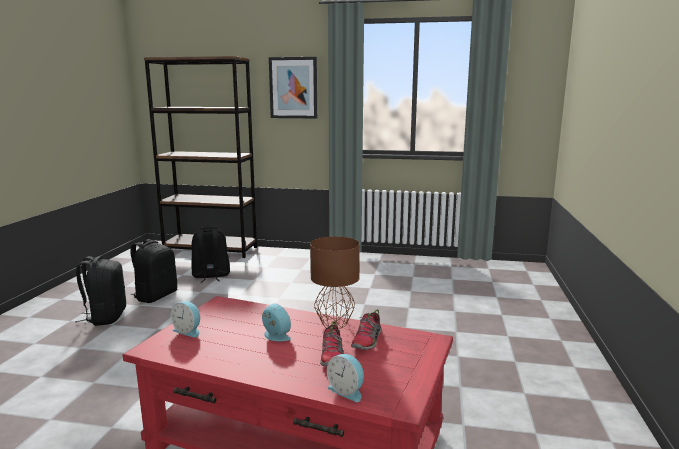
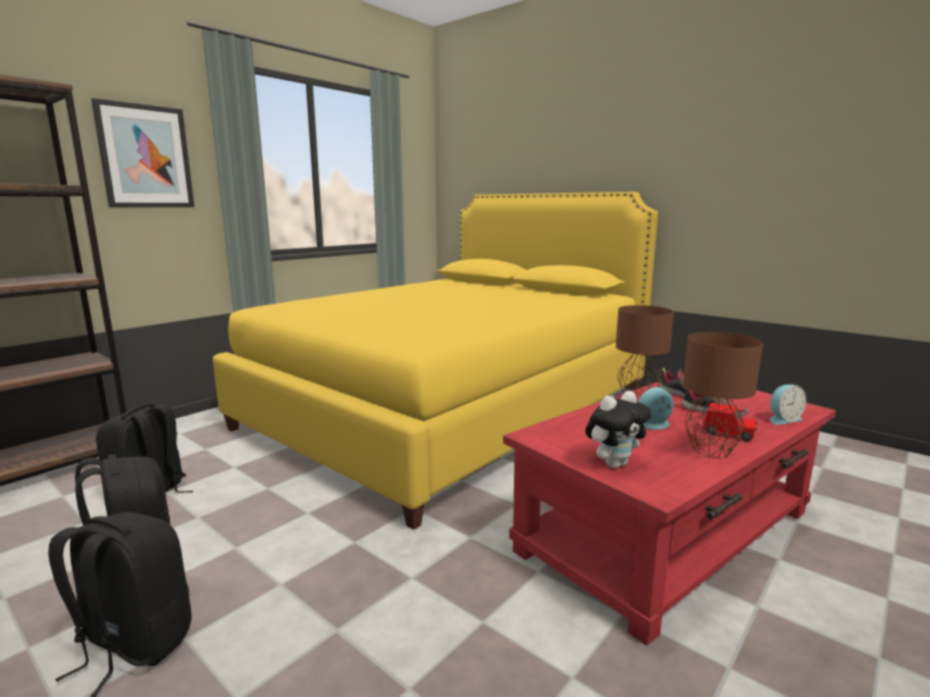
camera: 60 degrees left, 0 degrees up
(188, 331) = (614, 463): alarm clock -> plush toy
(235, 361) = (711, 450): none -> brown table lamp
(280, 366) = (729, 434): none -> red toy car
(411, 306) = (450, 409): none -> yellow bed

